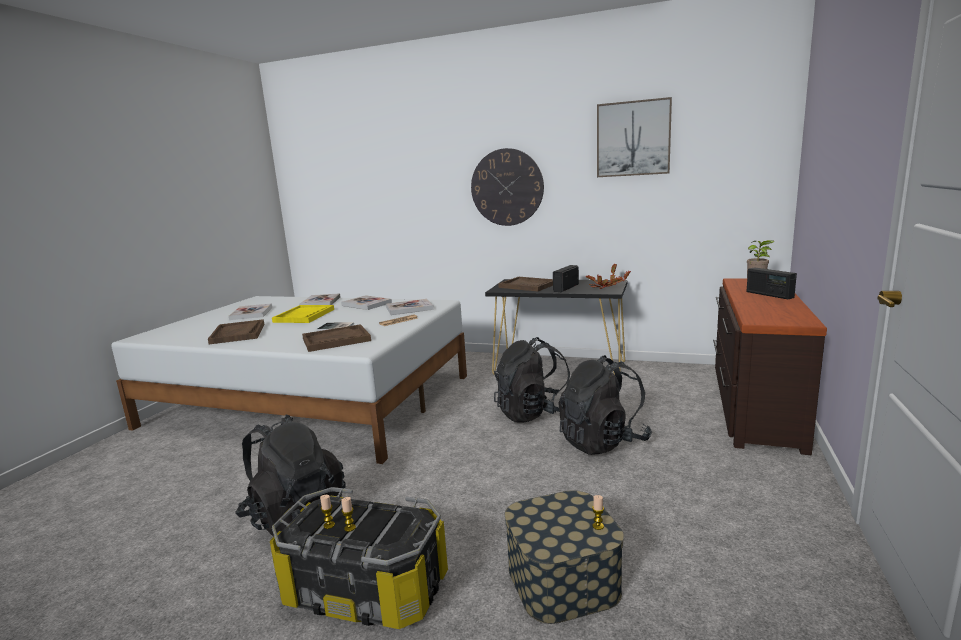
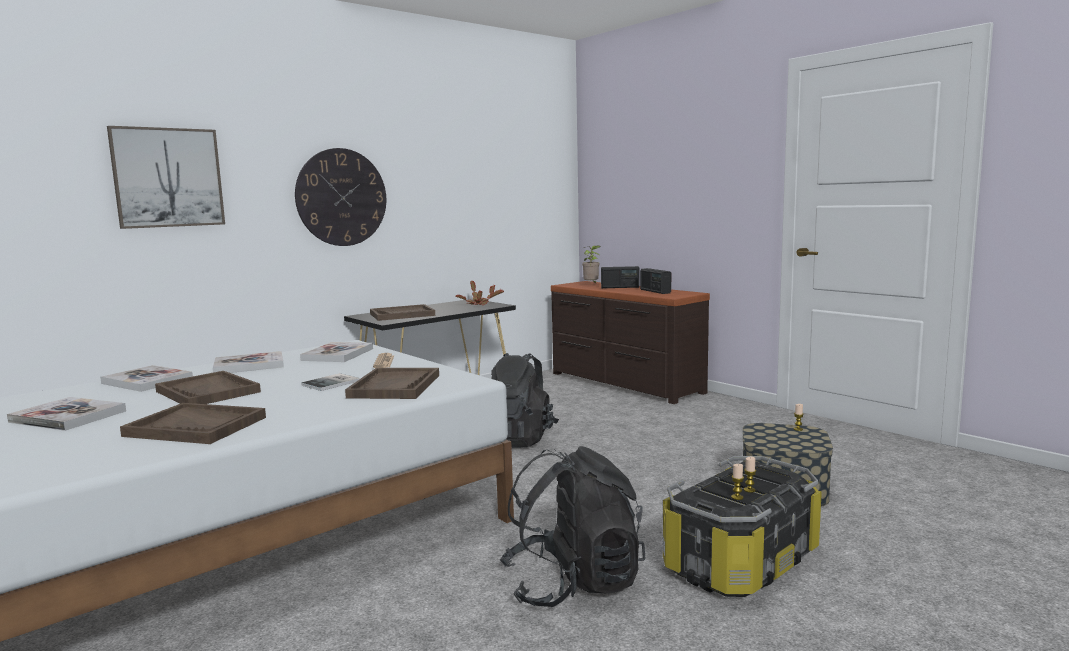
camera: 60 degrees left, 5 degrees down
(304, 316) = (208, 392): yellow tray -> brown tray
(565, 288) = (449, 310): radio -> radio (655, 291)
(603, 442) = (610, 431): black backpack -> none
(633, 138) = (467, 151): picture -> picture (168, 178)

